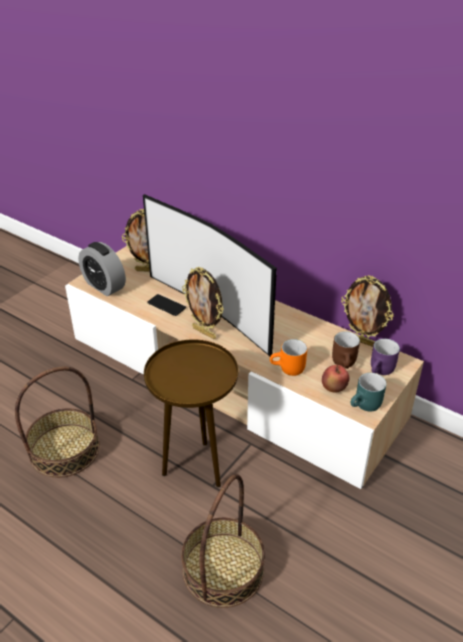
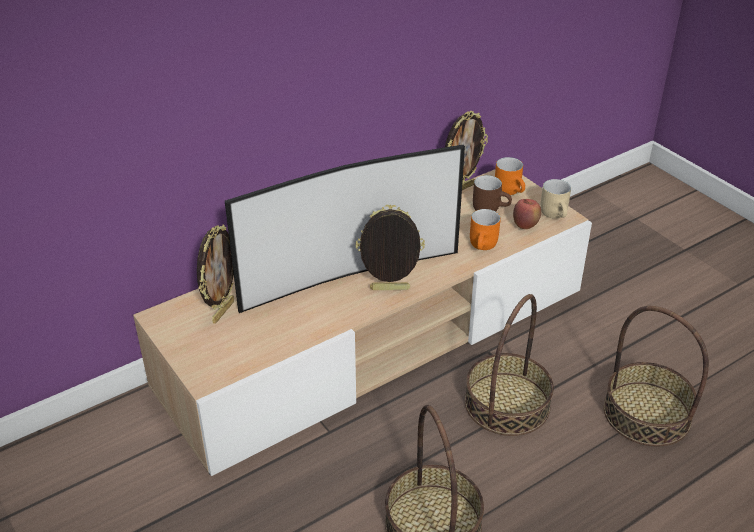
camera: 70 degrees left, 0 degrees up
(104, 286) = (231, 361): alarm clock -> none
(166, 305) = (315, 310): phone -> none
(196, 467) = (507, 403): brown side table -> basket
(205, 332) = (389, 290): picture frame -> picture frame turned 150 degrees counterclockwise
(366, 406) = (557, 214): turquoise mug -> beige mug
(382, 371) = (511, 190): purple mug -> orange mug

